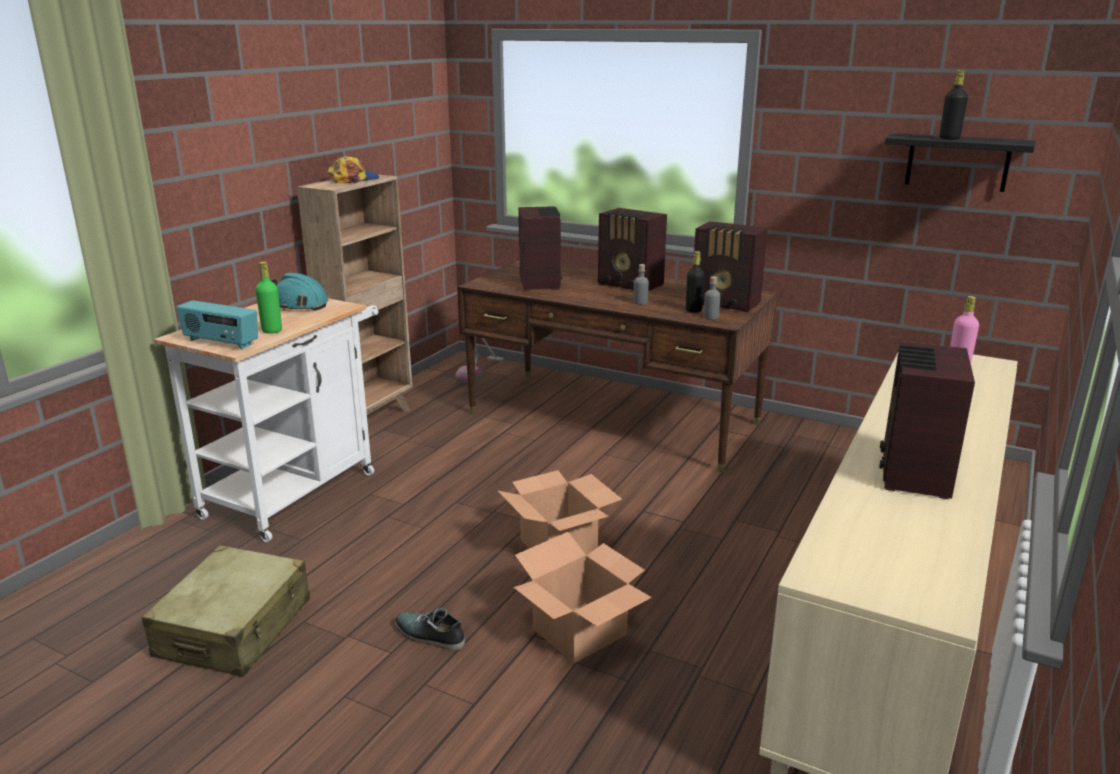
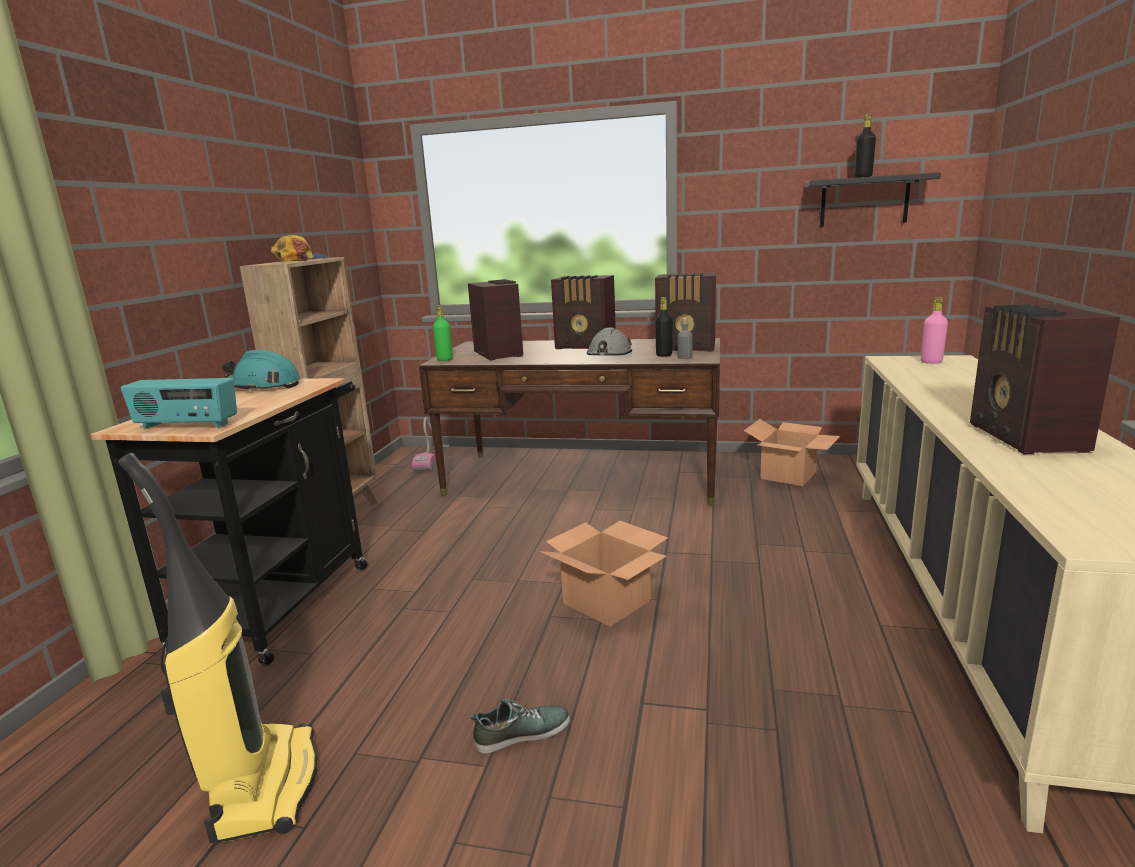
camera: 15 degrees left, 5 degrees down
(235, 628) = (263, 785): beige suitcase -> vacuum cleaner
(272, 331) = (247, 409): green bottle -> green bottle (445, 359)
(297, 489) = (283, 600): white cart -> black cart
(429, 636) = (522, 733): shoe -> shoe turned 150 degrees clockwise
(580, 631) = (688, 686): cardboard box -> cardboard box (788, 474)
(640, 302) = (609, 356): grey bottle -> grey hard hat

